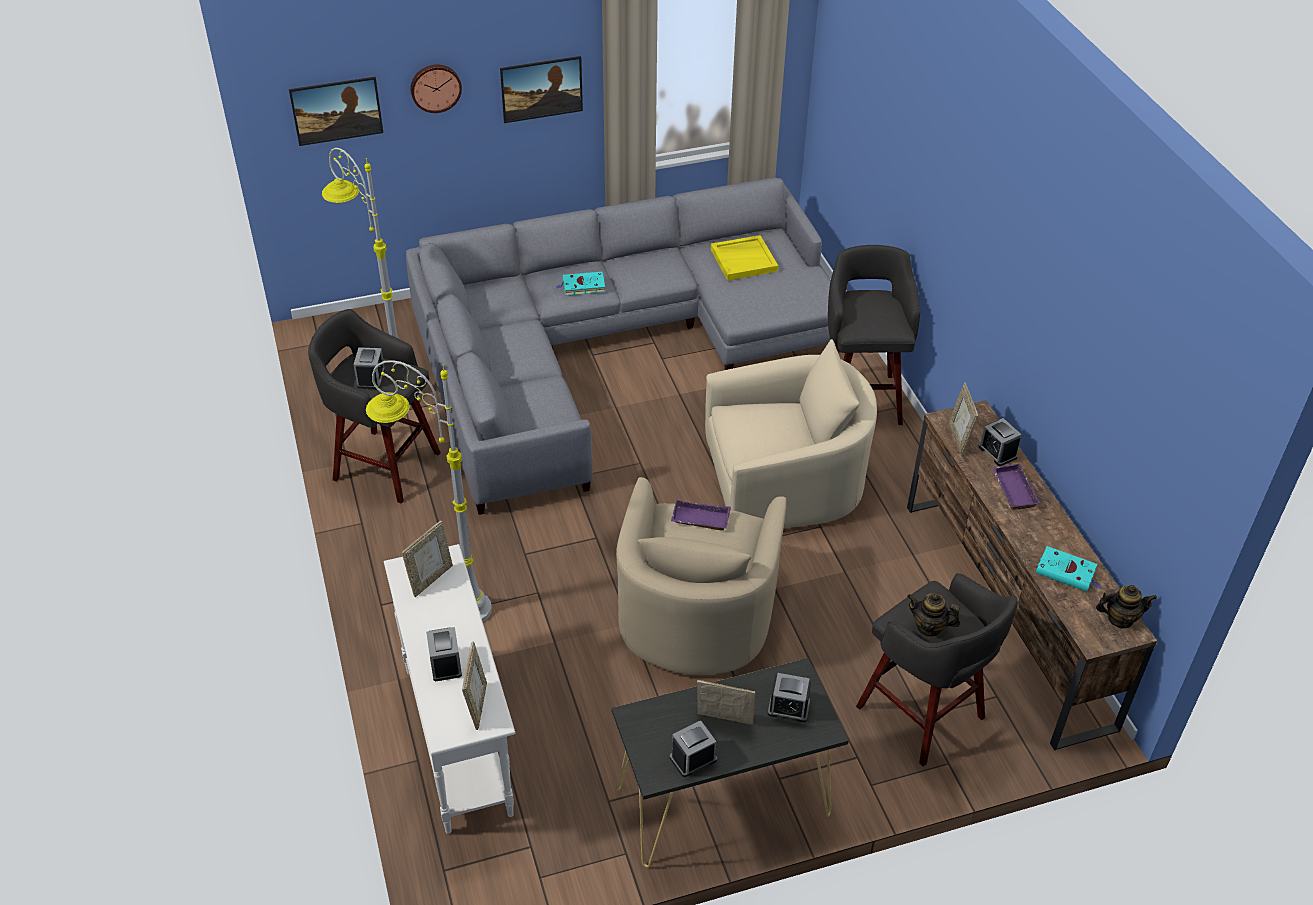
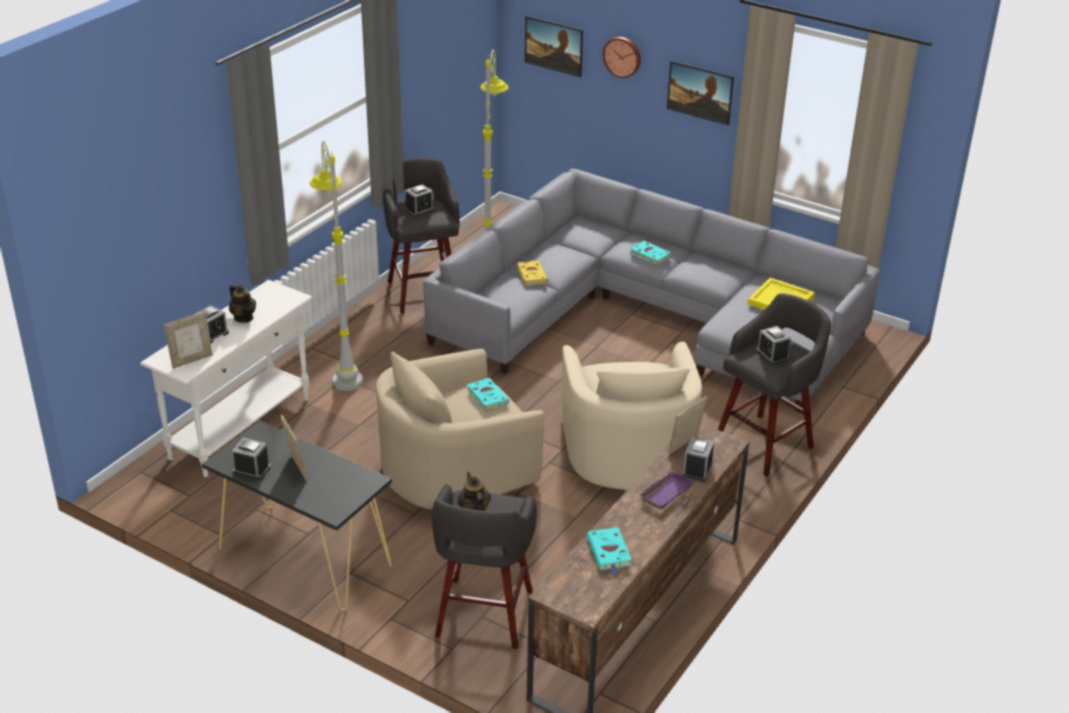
camera: 50 degrees right, 10 degrees down
(431, 579) = (272, 300): picture frame -> none
(523, 375) = (531, 275): none -> yellow book
(699, 520) = (486, 396): purple tray -> turquoise book
(785, 481) = (627, 449): beige armchair -> beige armchair turned 45 degrees clockwise
(788, 707) = (337, 489): alarm clock -> alarm clock (772, 355)
(1120, 619) = (592, 598): teapot -> teapot (244, 318)

